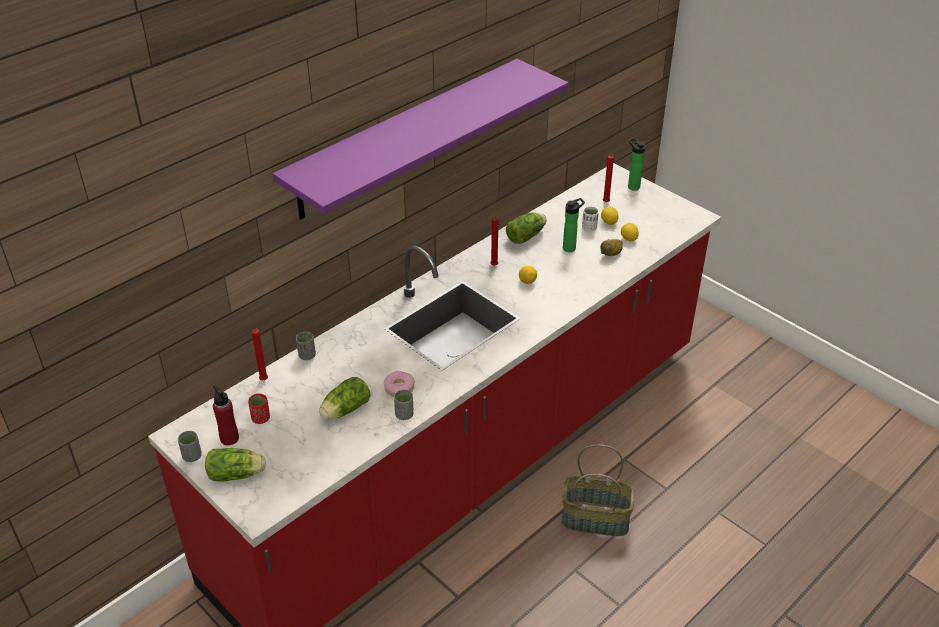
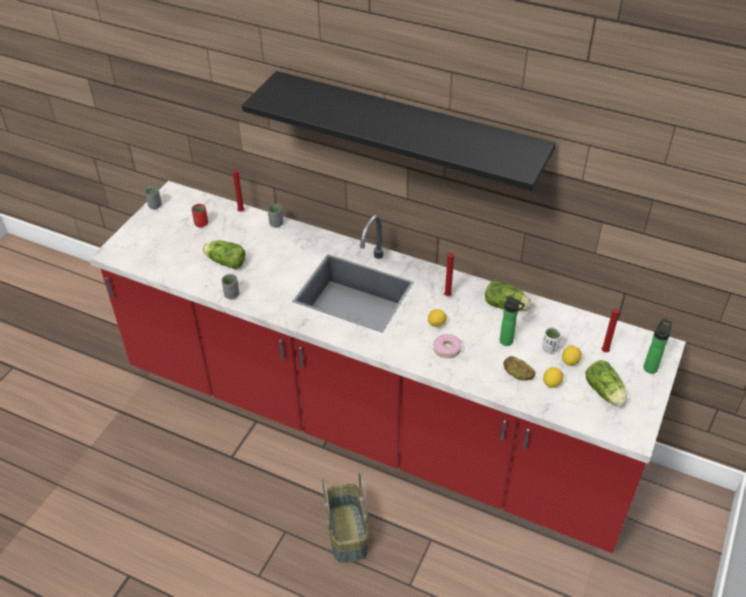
camera: 70 degrees right, 5 degrees up
(229, 438) = (177, 216): red bottle -> none
(238, 474) = (144, 231): lettuce -> lettuce (605, 393)
(399, 388) = (260, 283): donut -> donut (447, 349)
(405, 138) = (408, 129): purple shelf -> black shelf

